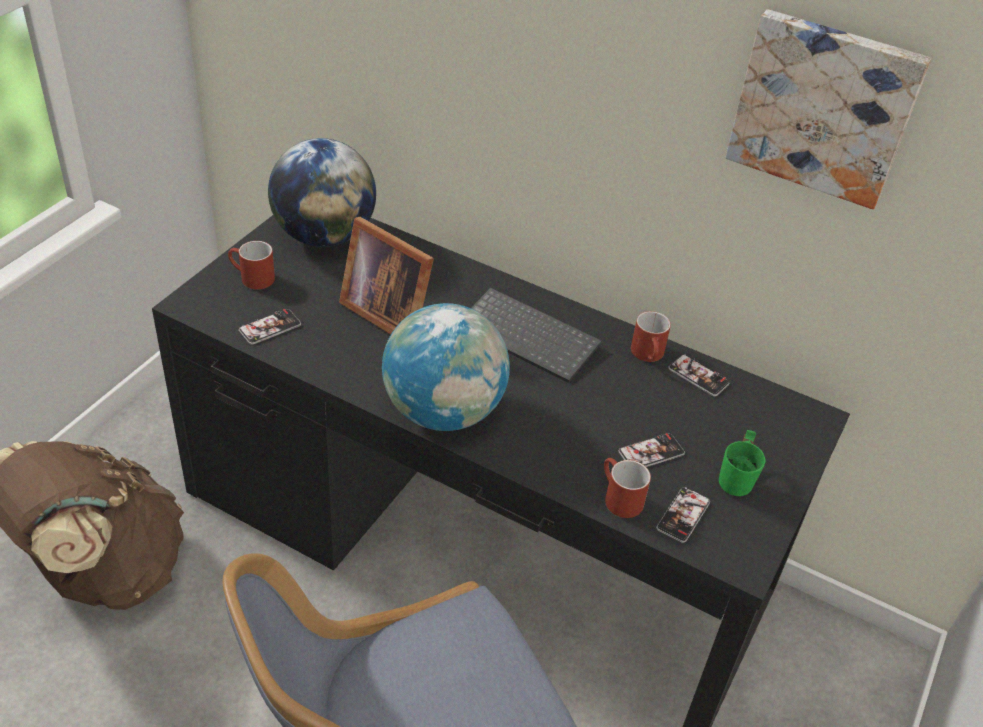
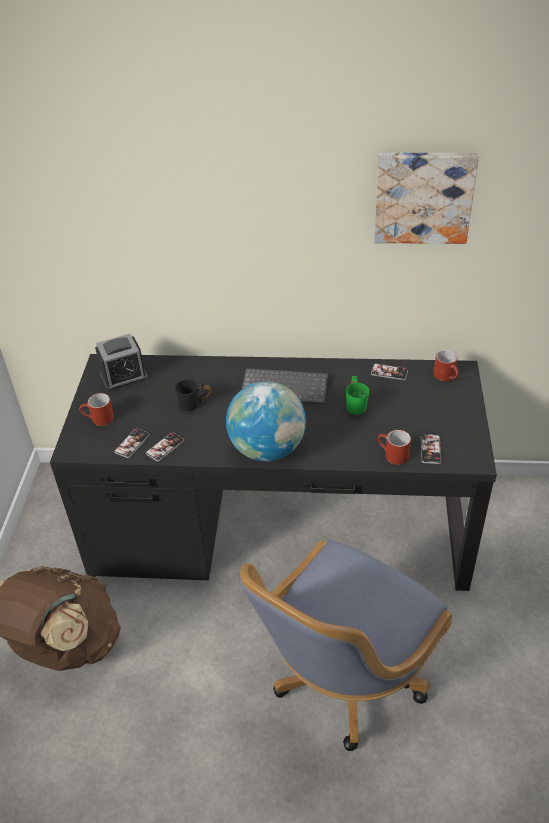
camera: 20 degrees left, 0 degrees up
(324, 236) = (123, 376): globe -> alarm clock
(387, 311) = (194, 406): picture frame -> black mug
(649, 355) = (356, 371): red mug -> red mug (447, 377)
(651, 453) = (392, 424): phone -> phone (165, 447)
(740, 480) = (446, 419): green mug -> green mug (357, 405)

